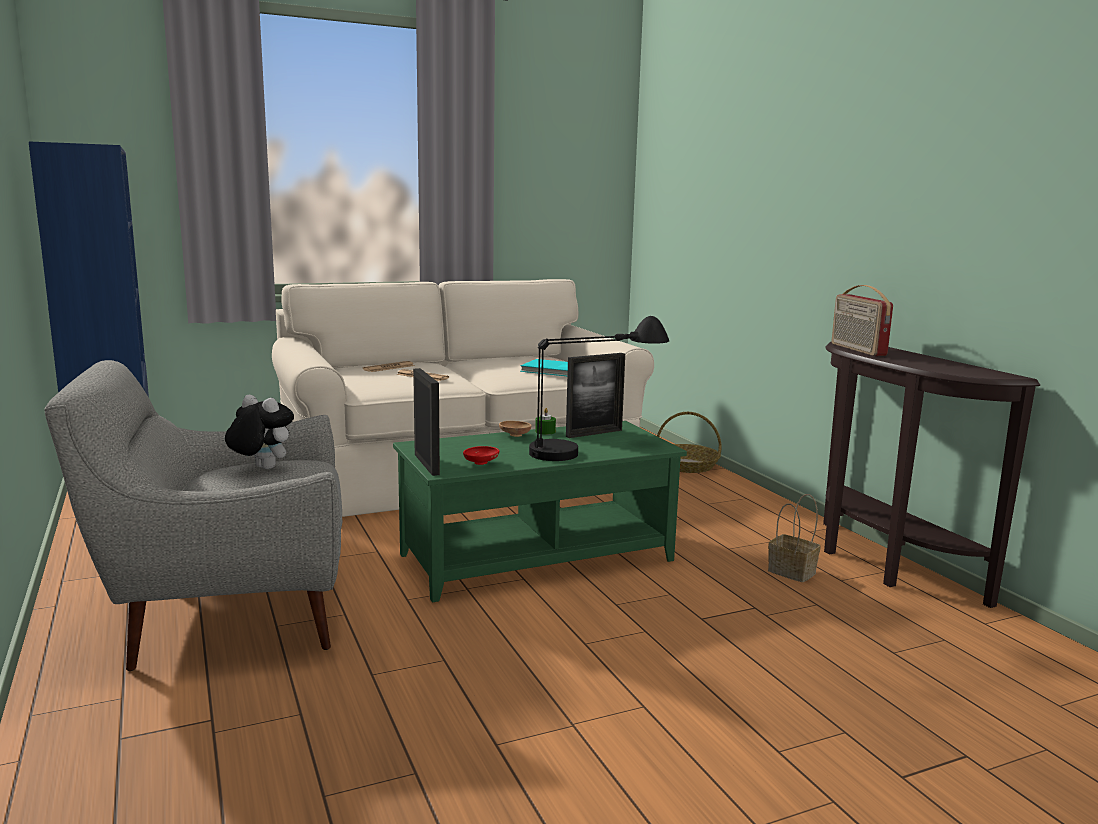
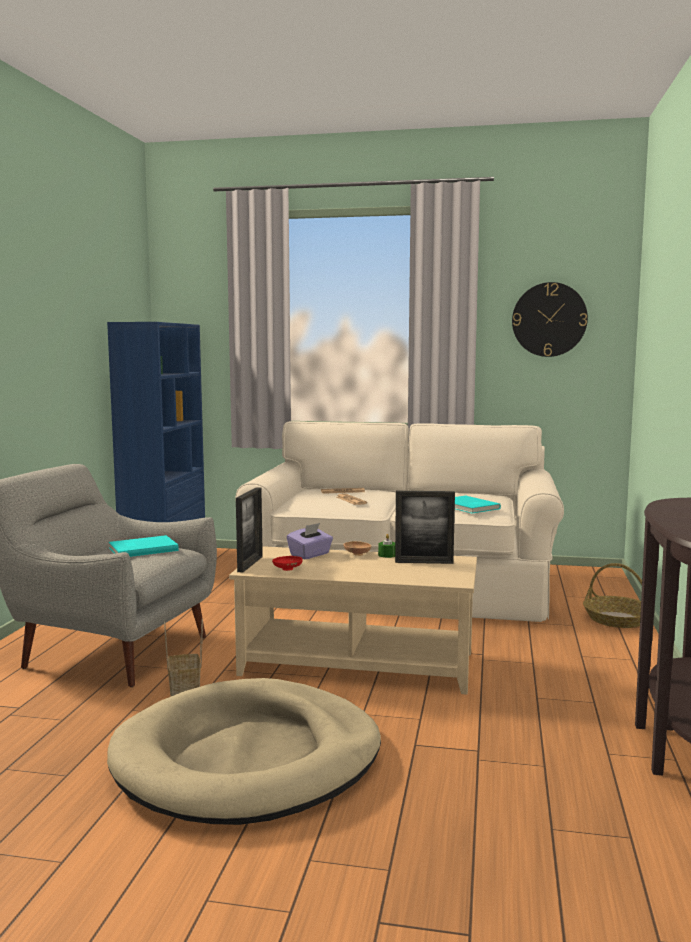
camera: 35 degrees right, 5 degrees down
(261, 468) = (142, 549): plush toy -> turquoise book
(469, 444) = (310, 555): none -> purple tissue box
(536, 556) = (358, 663): green coffee table -> beige coffee table
(558, 164) = (549, 319): none -> wall clock
(582, 682) = (248, 759): none -> beige dog bed
(593, 449) = (394, 574): black table lamp -> none
(793, 572) = (568, 733): basket -> basket (185, 689)
(857, 350) = (665, 508): radio -> none

